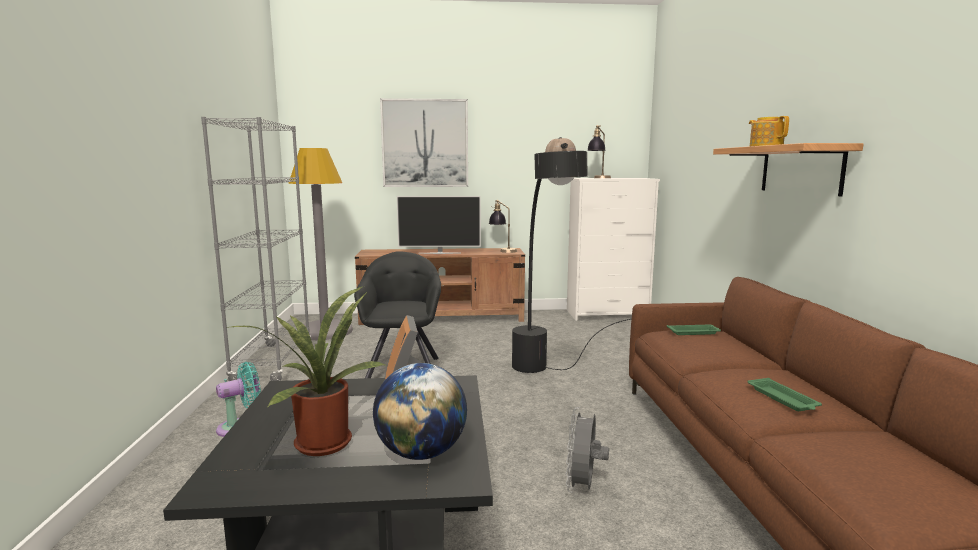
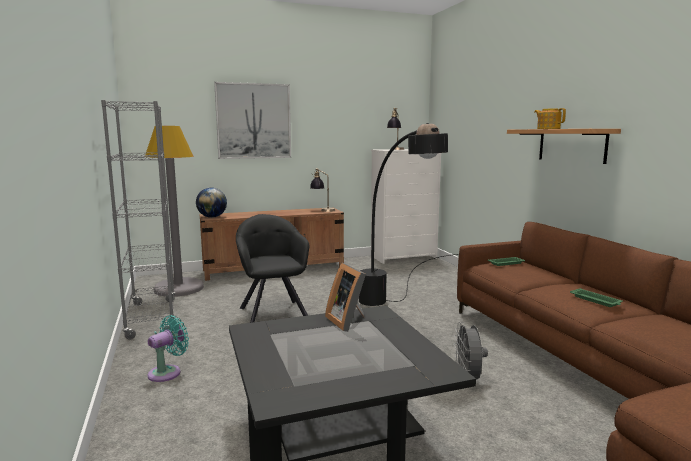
camera: 15 degrees left, 0 degrees up
(322, 441) = (322, 361): potted plant -> none
(421, 453) = (403, 360): globe -> globe (212, 217)
(440, 253) = (273, 214): television -> none

